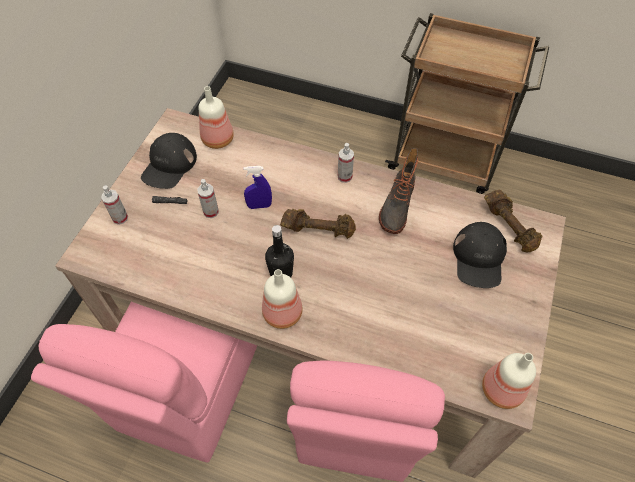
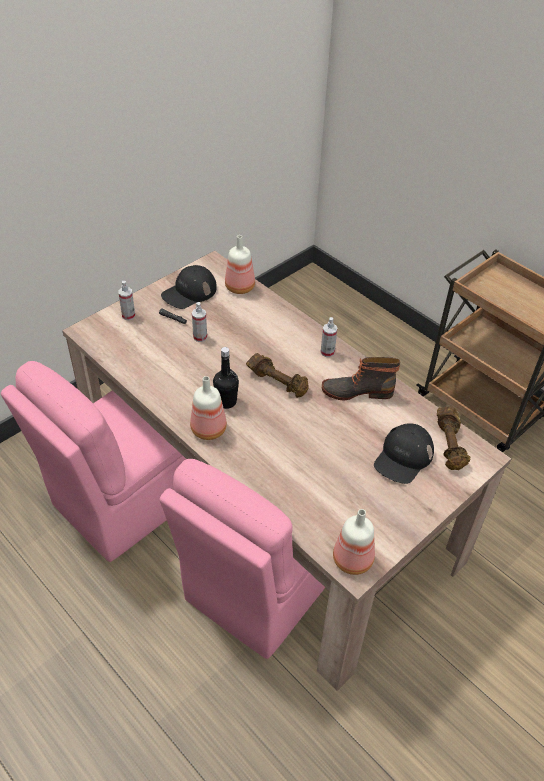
camera: 25 degrees right, 10 degrees down
(259, 206) = (241, 347): blue spray bottle -> none
(396, 206) = (357, 391): boot -> boot turned 45 degrees clockwise

